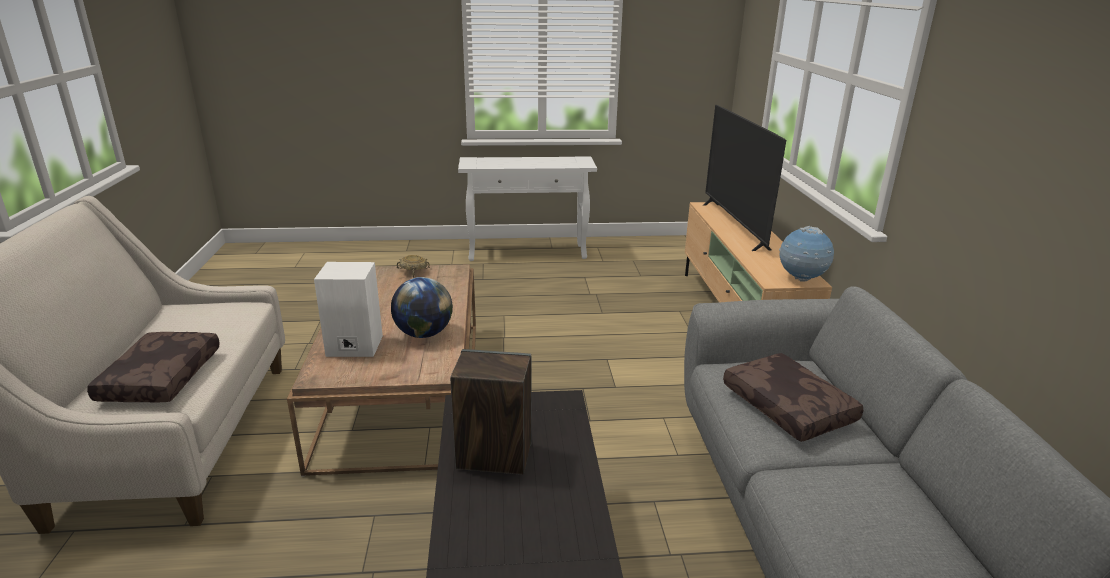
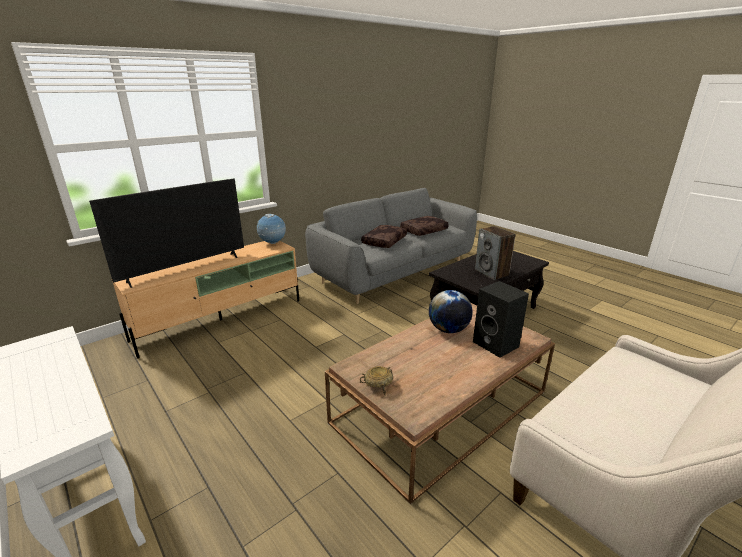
camera: 125 degrees left, 0 degrees up
(160, 377) = (639, 381): brown pillow -> brown pillow (424, 231)
(353, 346) = (497, 344): white speaker -> black speaker

